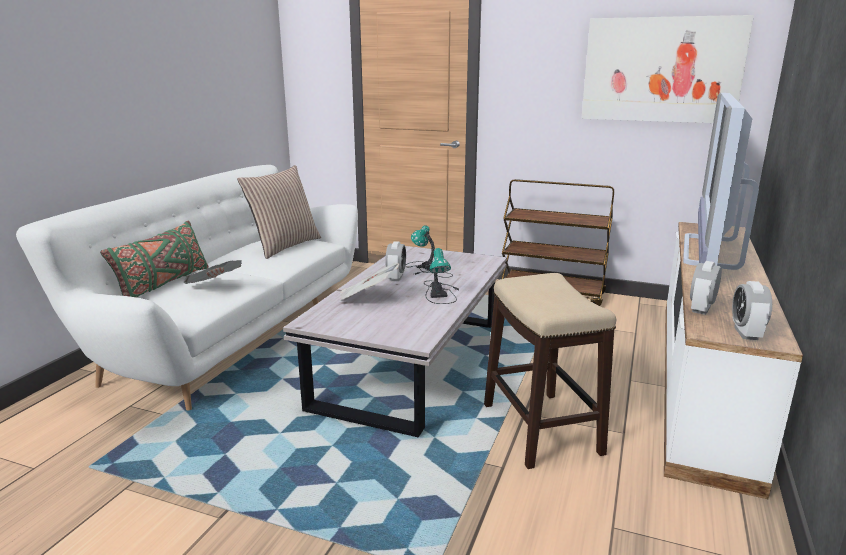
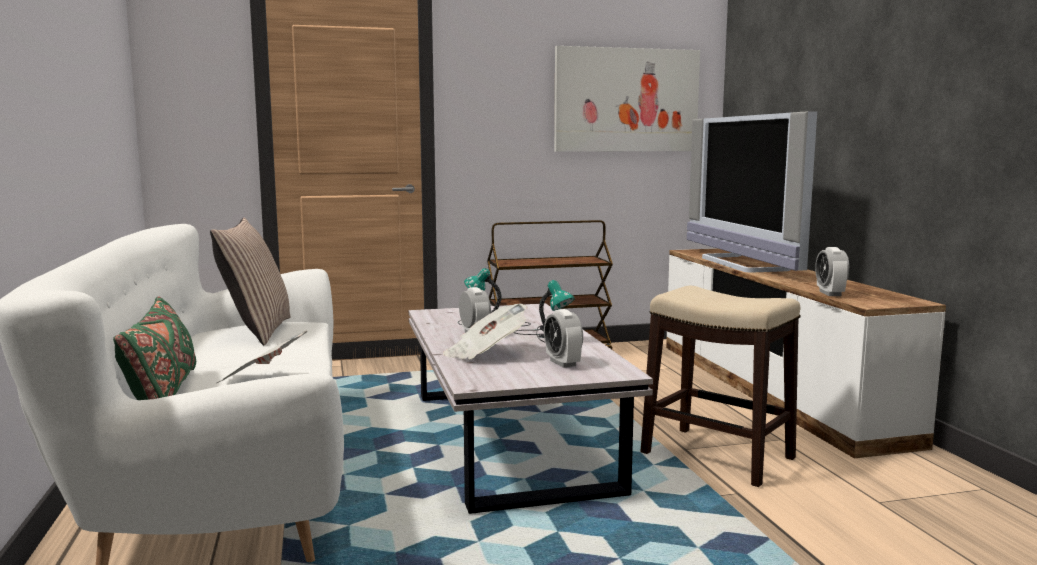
camera: 35 degrees left, 10 degrees down
(746, 333) = (890, 300): alarm clock -> alarm clock (563, 363)

